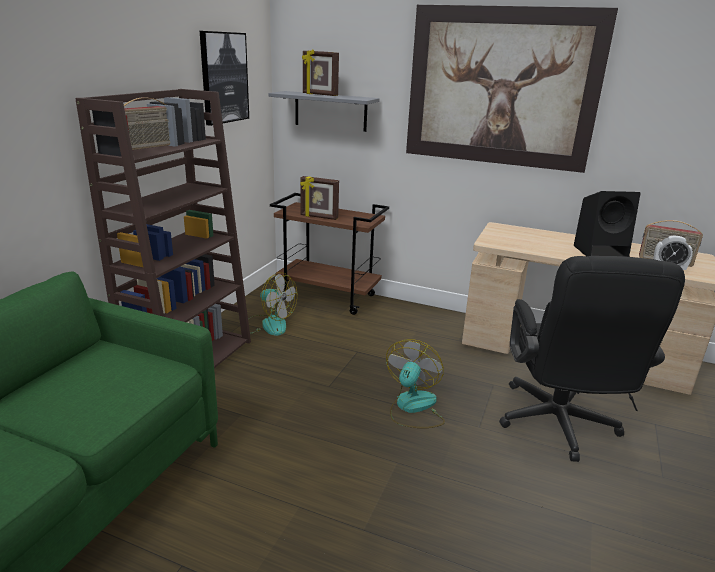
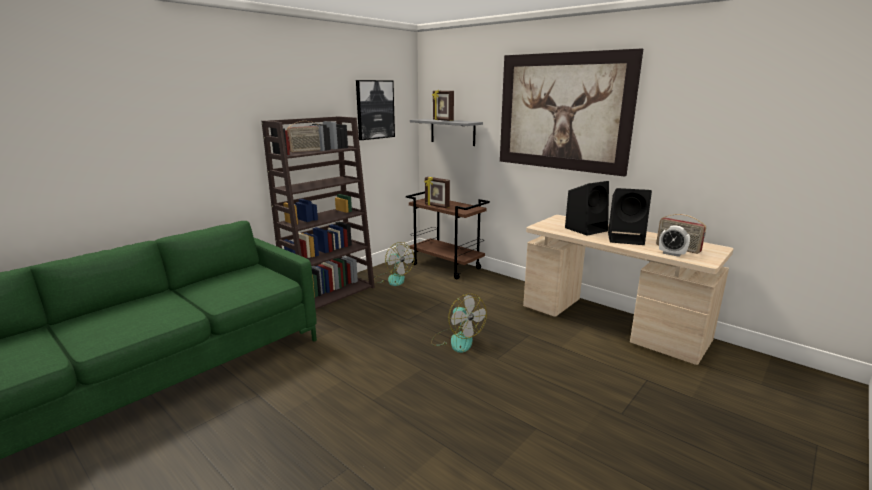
camera: 20 degrees right, 5 degrees down
(413, 408) = (456, 340): fan -> fan turned 105 degrees clockwise
(544, 242) = (586, 229): none -> black speaker
(559, 427) = (560, 368): black office chair -> none

